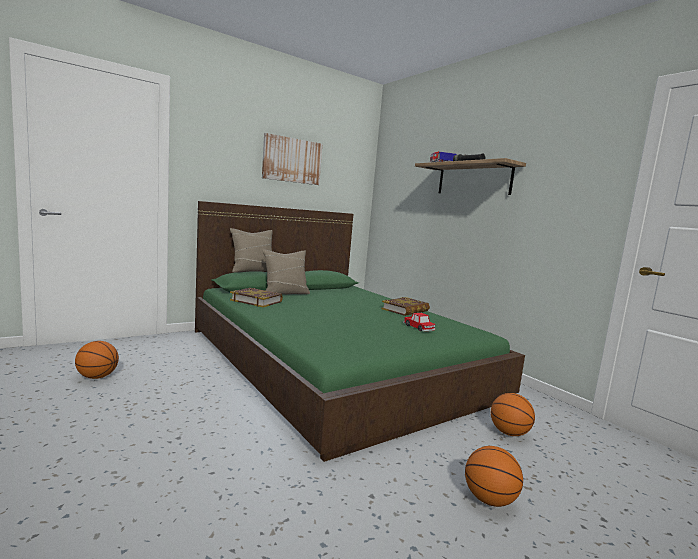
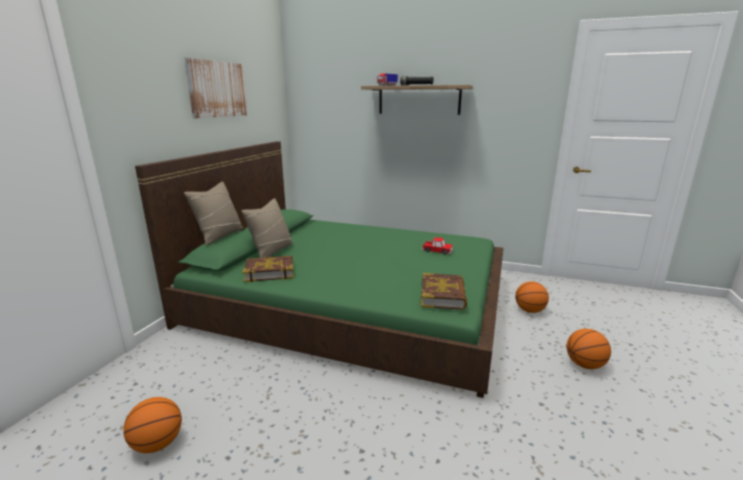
camera: 35 degrees left, 10 degrees up
(405, 310) = (394, 235): book -> book (443, 295)

